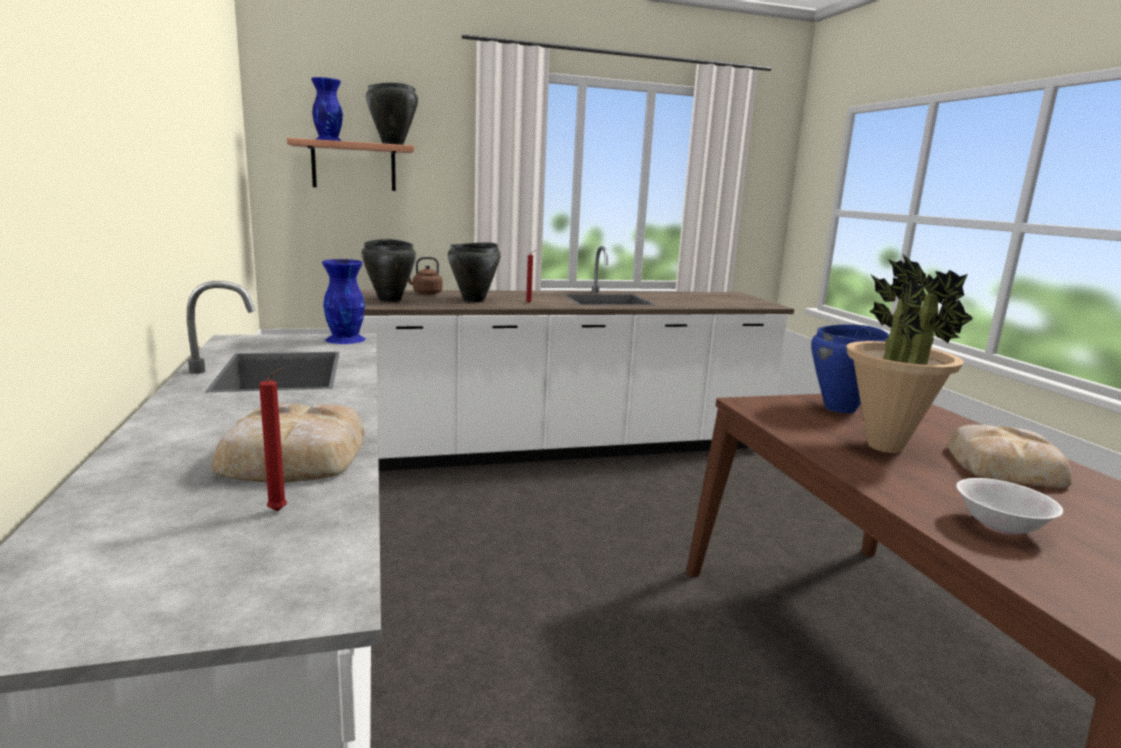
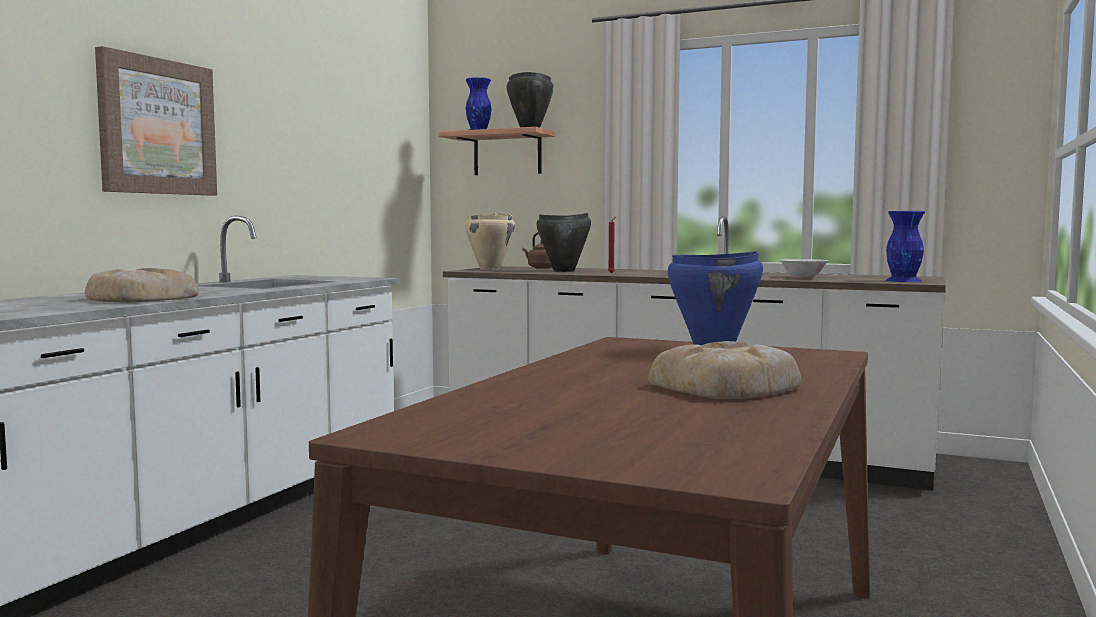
camera: 40 degrees right, 10 degrees down
(107, 152) = (157, 127): none -> picture
(280, 511) = (69, 306): red candle -> none
(346, 339) = (365, 278): blue vase -> blue vase (904, 280)
(390, 300) = (490, 269): black cooking pot -> beige cooking pot
(886, 447) = (643, 367): potted plant -> none
(999, 526) = (533, 398): white bowl -> white bowl (803, 277)

